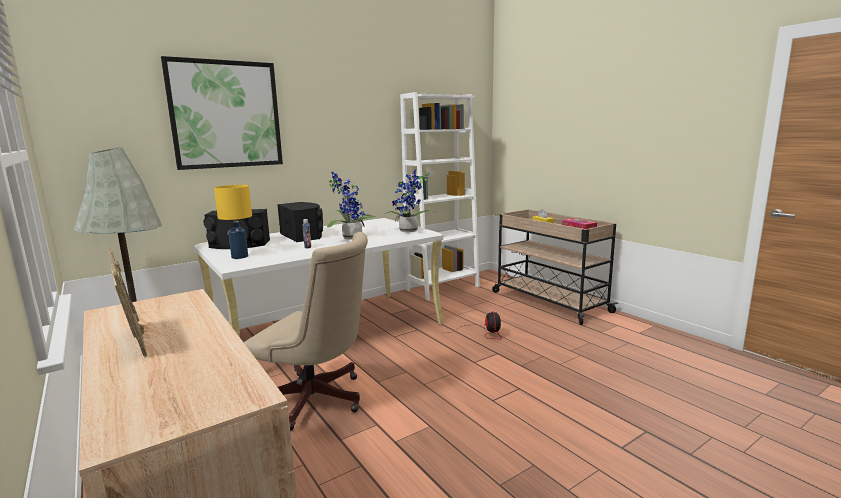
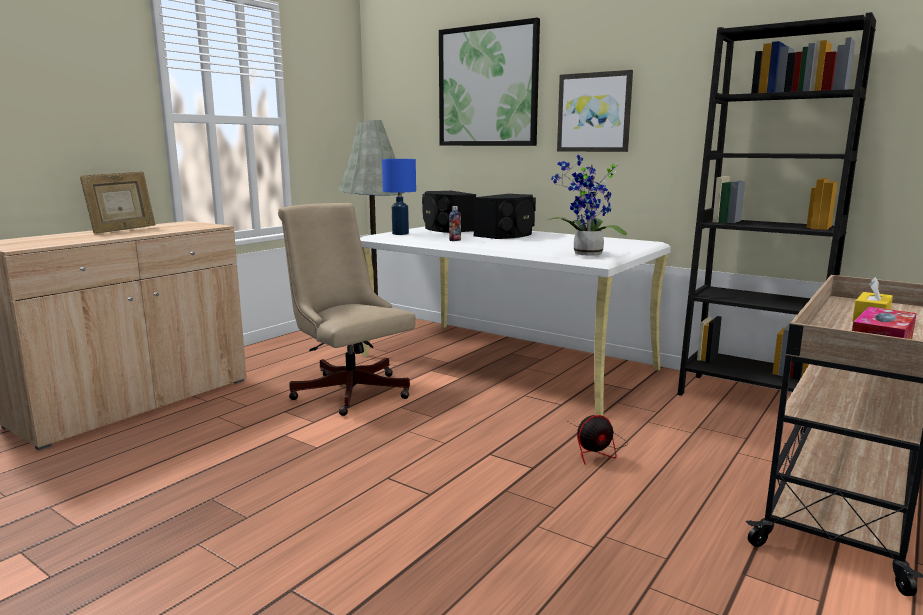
camera: 70 degrees right, 0 degrees up
(240, 257) = (400, 234): yellow table lamp -> blue table lamp
(318, 401) = (348, 389): beige office chair -> beige office chair turned 135 degrees clockwise
(324, 138) = (594, 112): none -> picture
(350, 237) = (517, 244): potted plant -> none
(443, 288) = (748, 397): white bookcase -> black bookcase

